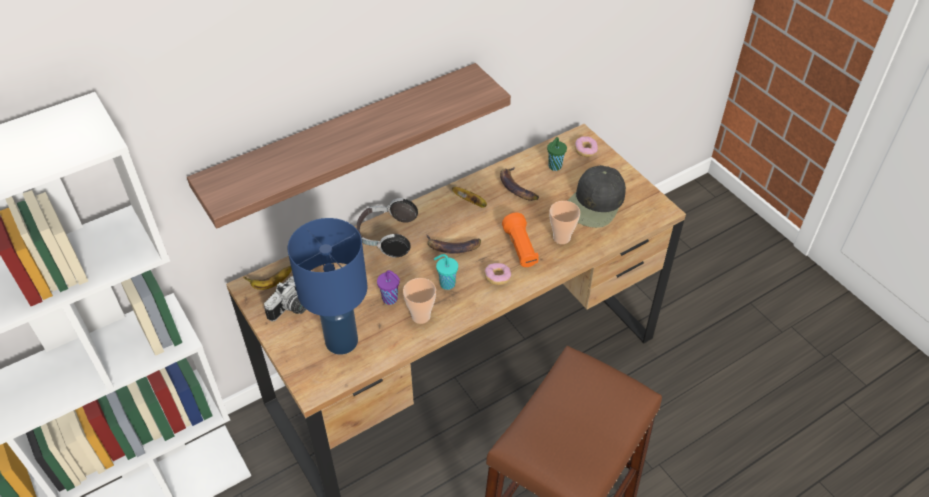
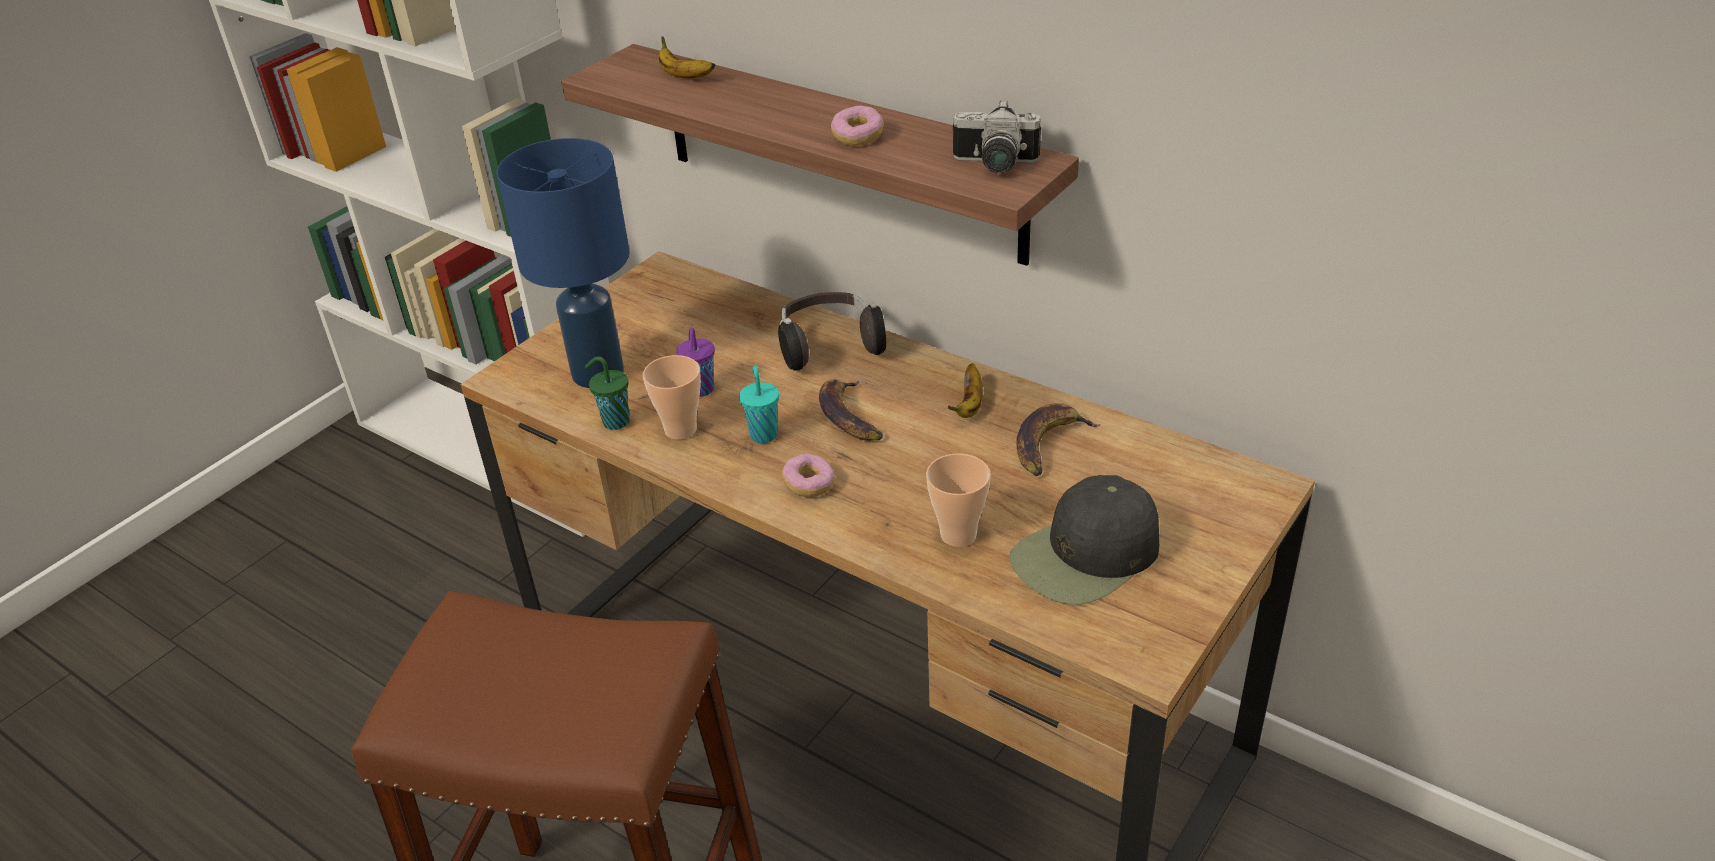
camera: 70 degrees right, 10 degrees down
(271, 284) = (676, 283): banana -> banana (684, 76)
(291, 309) = (637, 313): camera -> camera (994, 165)
(520, 249) = (895, 491): orange flashlight -> none
(554, 167) = (1146, 474): green cup -> green cup (614, 421)
(585, 151) = (1231, 503): donut -> donut (857, 137)
(595, 204) = (1086, 555): black cap -> black cap turned 45 degrees counterclockwise

